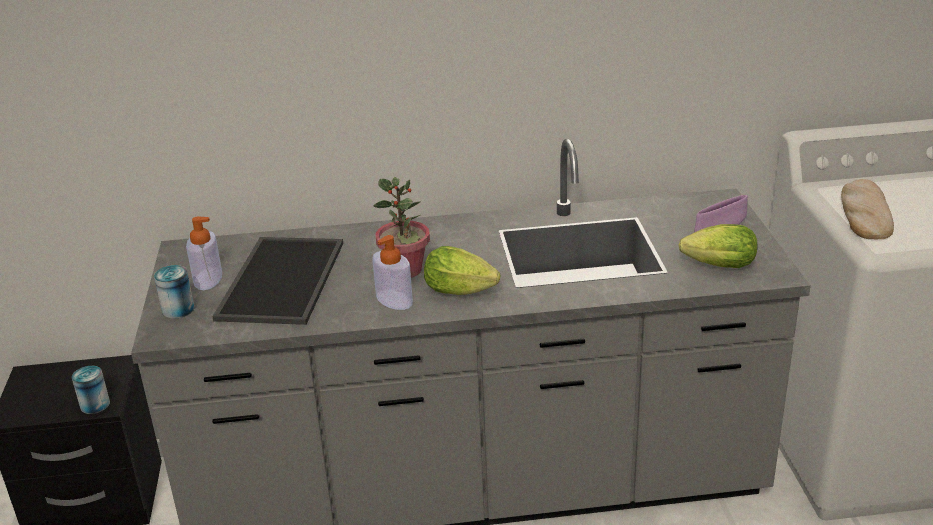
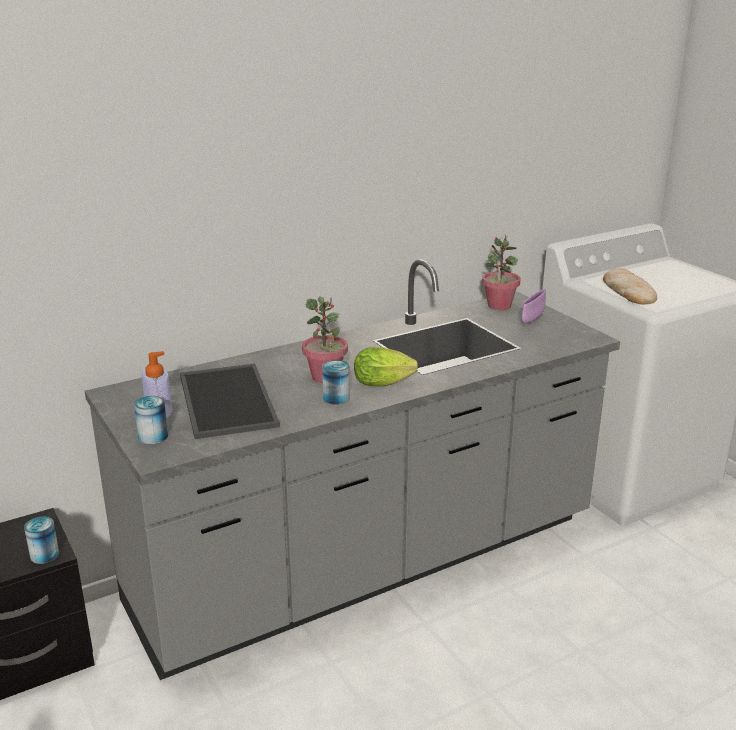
camera: 25 degrees left, 5 degrees down
(394, 300) = (336, 398): soap dispenser -> can
(692, 206) = (499, 306): none -> potted plant
(715, 266) = (549, 339): lettuce -> none

